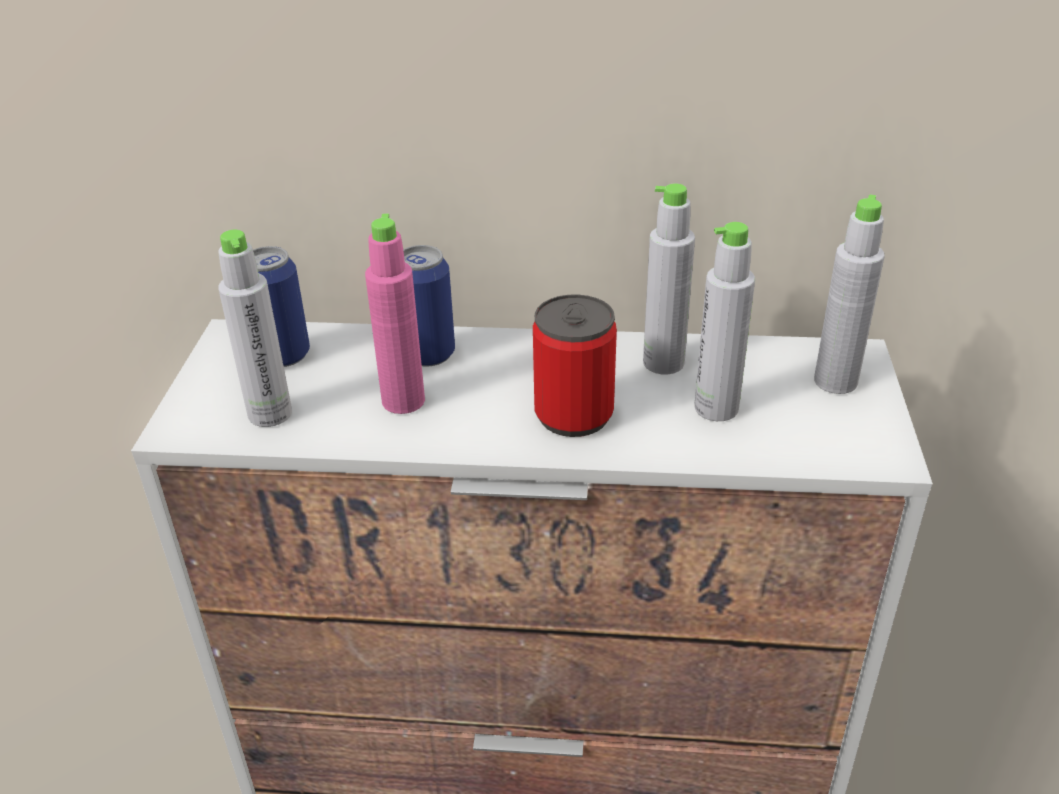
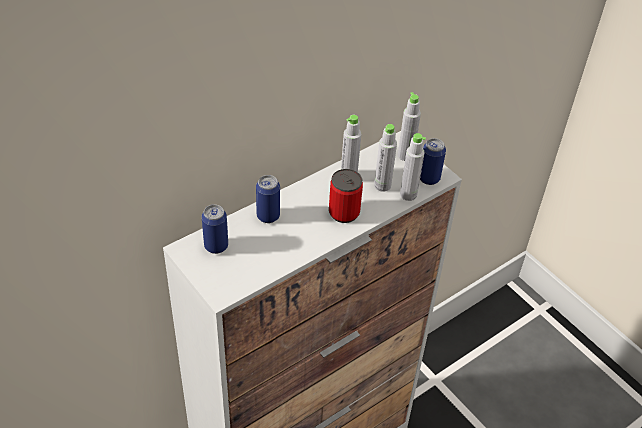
camera: 45 degrees left, 10 degrees up
(270, 414) = (245, 271): grey bottle -> grey bottle (408, 194)
(403, 401) = (284, 239): pink bottle -> none
(844, 444) = (429, 178): none -> can

